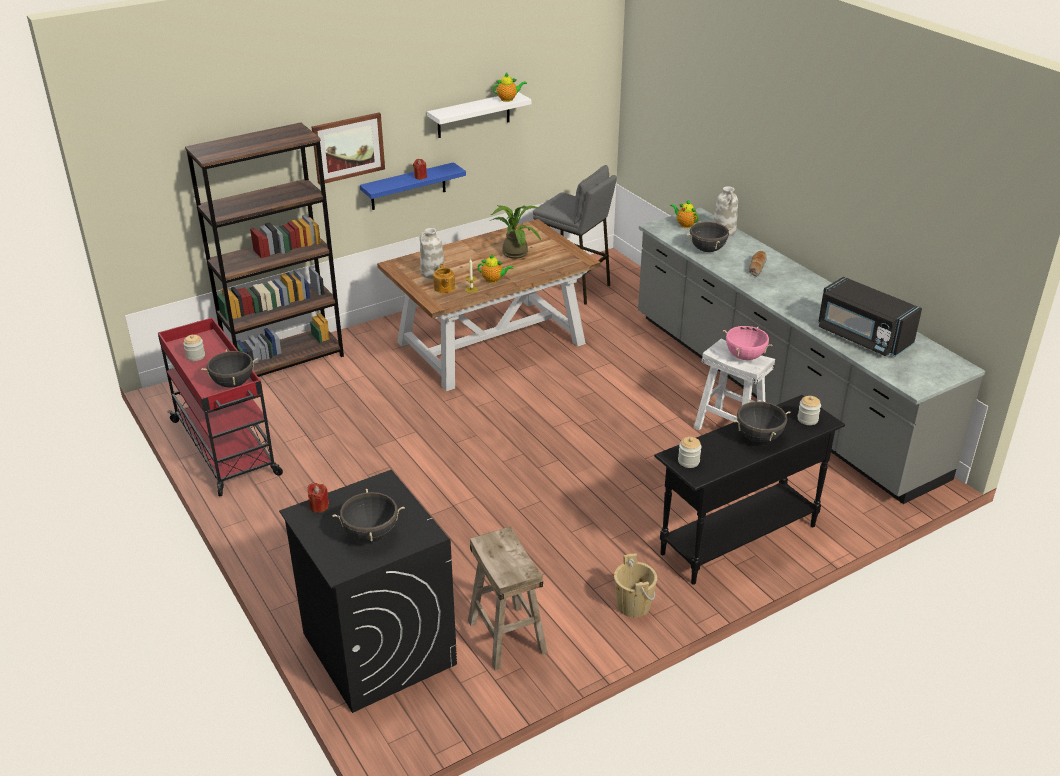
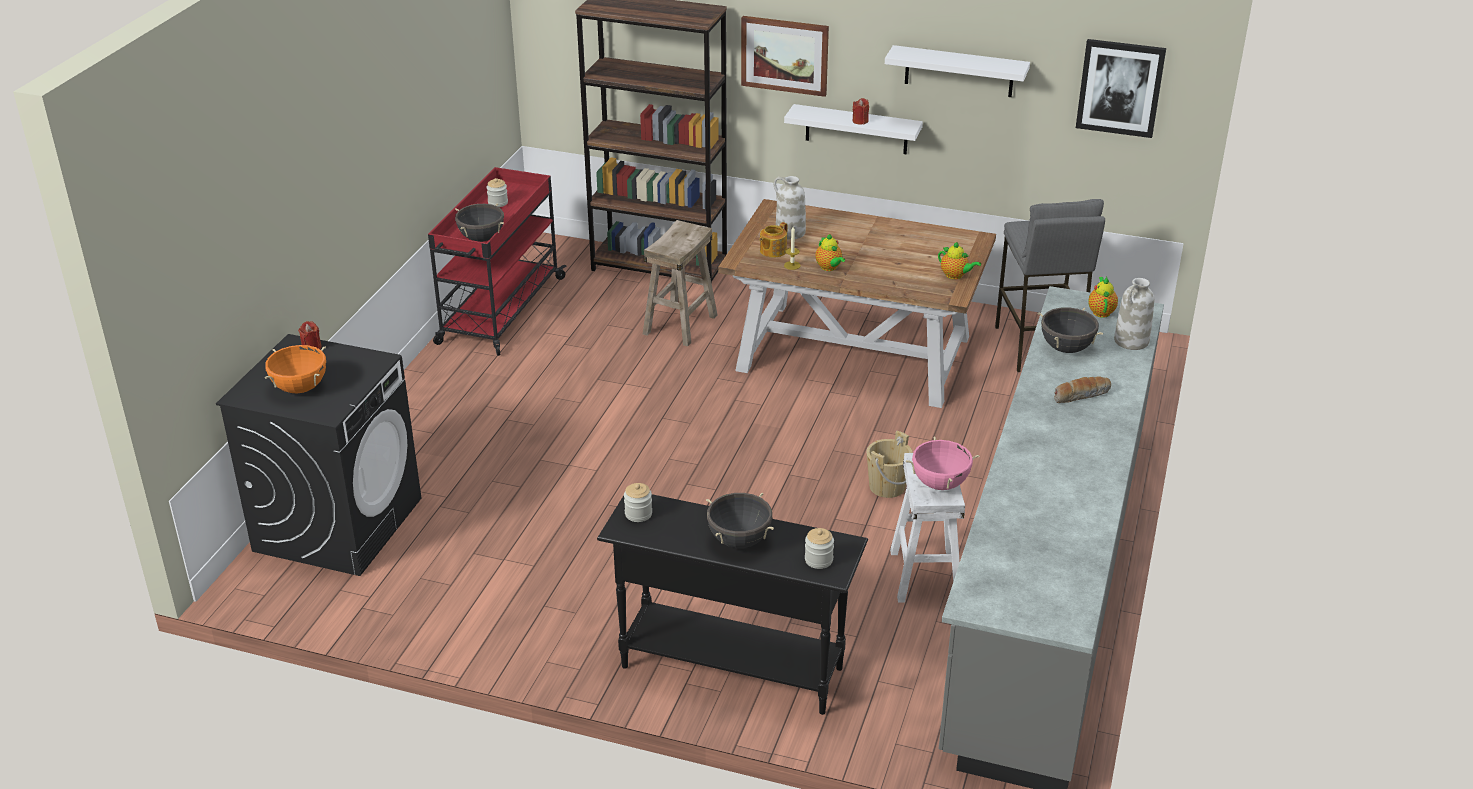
camera: 50 degrees right, 0 degrees up
(370, 534) = (300, 388): black cooking pot -> orange cooking pot
(408, 186) = (856, 129): blue shelf -> white shelf
(506, 636) = (423, 585): beige stool -> beige stool (680, 324)
(508, 99) = (999, 65): teapot -> teapot (955, 276)
(514, 252) = (903, 252): potted plant -> none
(573, 90) = (1120, 87): none -> picture
(633, 605) = (547, 642): beige bucket -> beige bucket (887, 486)
(863, 337) = (1031, 527): black microwave -> none

